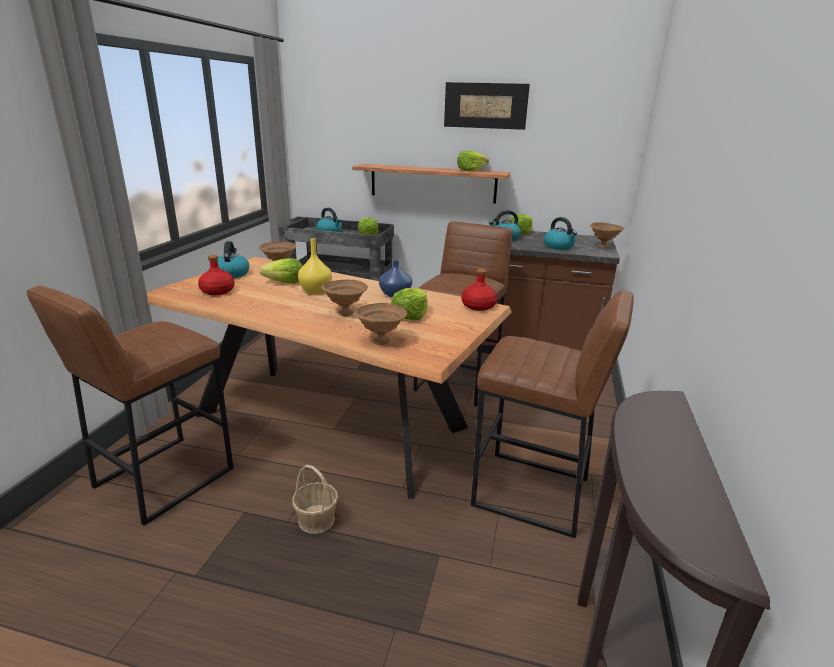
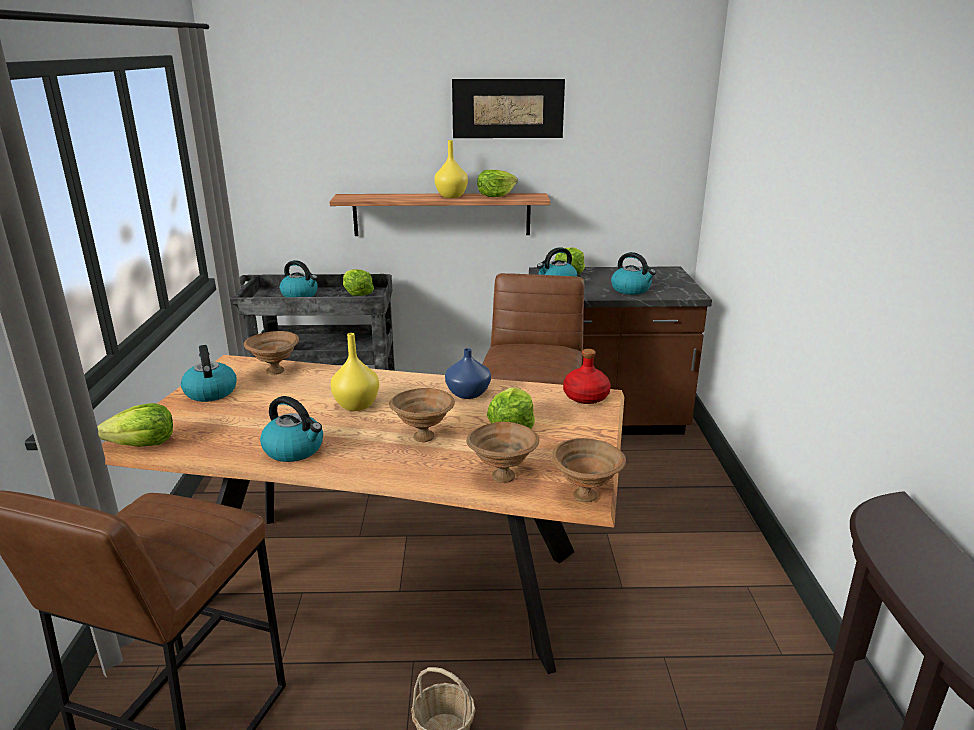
camera: 15 degrees left, 0 degrees up
(217, 291) = (211, 427): red bottle -> none
(258, 309) = (295, 450): none -> kettle
(285, 282) = (301, 396): lettuce -> lettuce (143, 444)
(438, 169) = (451, 196): none -> yellow vase
(533, 492) = (694, 627): brown stool -> none
(603, 246) = (681, 283): brown bowl -> brown bowl (585, 495)

